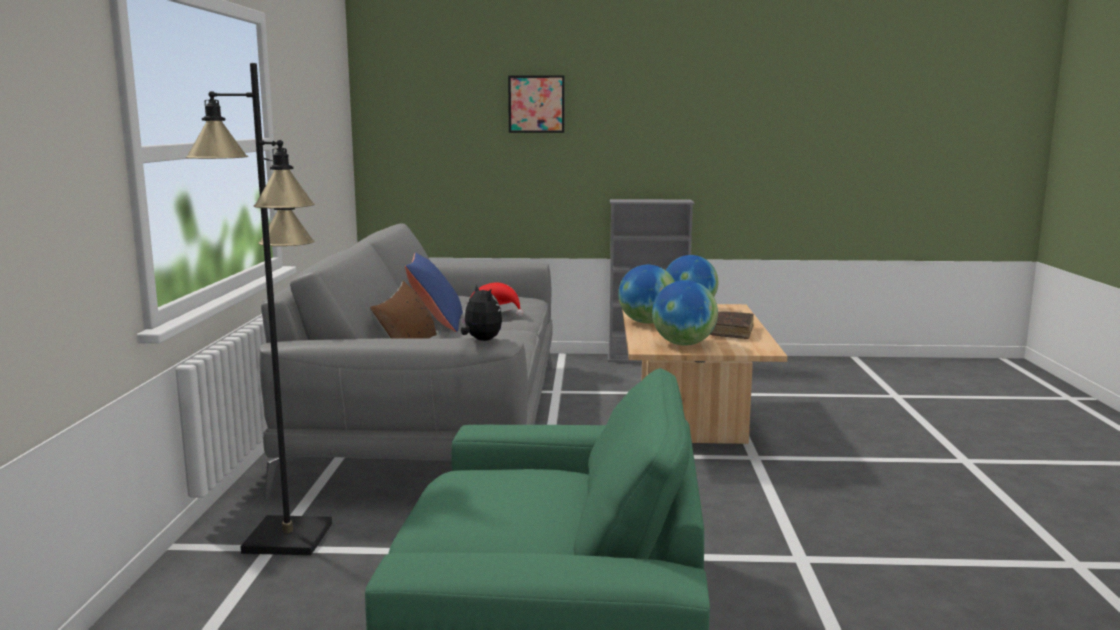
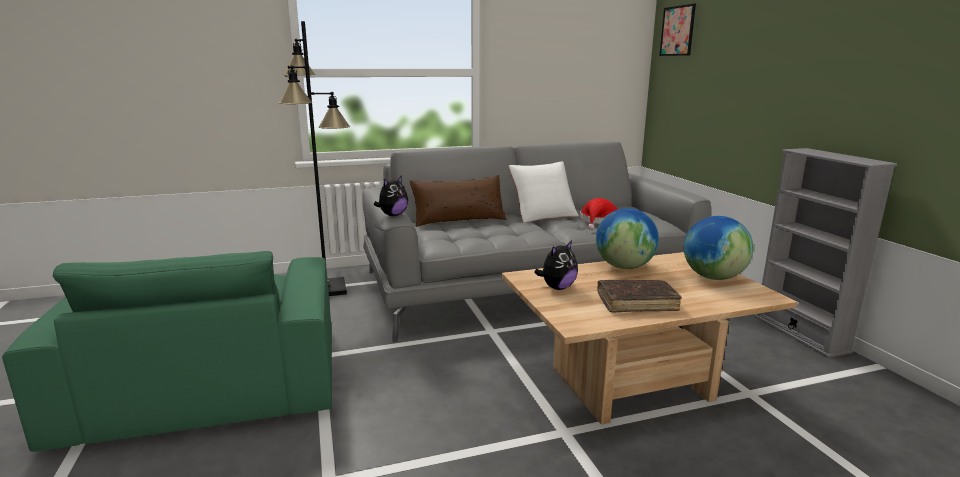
camera: 70 degrees right, 5 degrees up
(436, 323) = (542, 215): blue pillow -> white pillow
(536, 104) = (763, 40): picture -> picture (677, 31)
(683, 344) = (557, 287): globe -> plush toy

